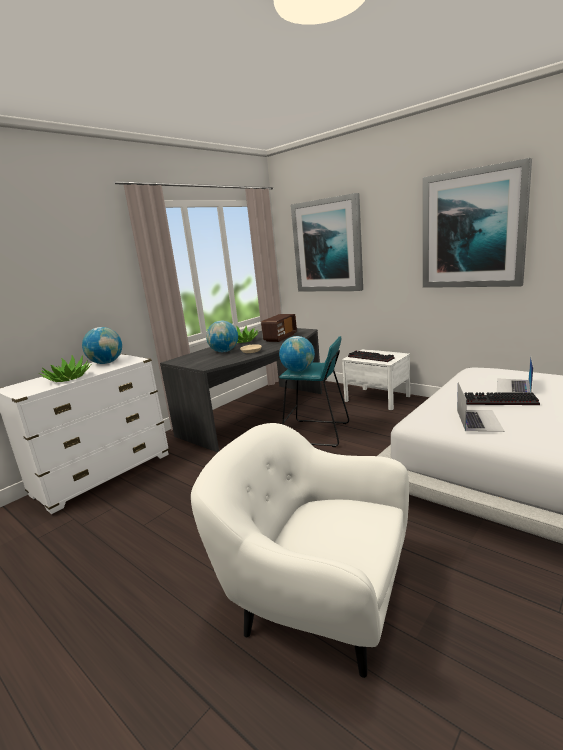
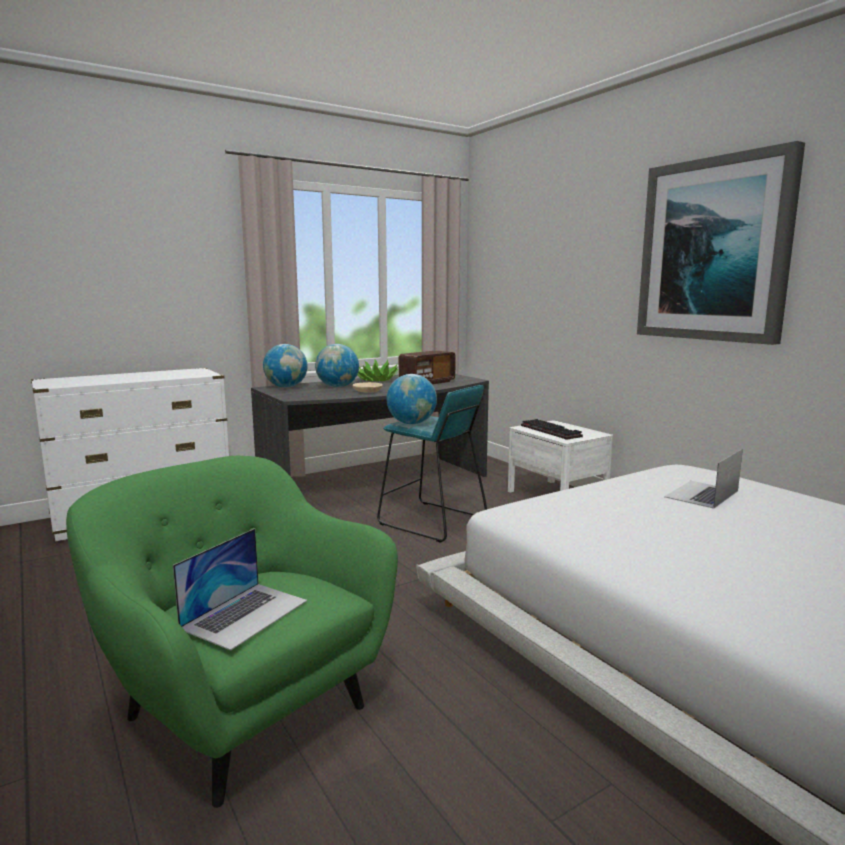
camera: 15 degrees right, 5 degrees down
(68, 378) = (112, 380): potted plant -> none
(106, 363) = (174, 373): globe -> globe (286, 387)
(316, 601) = (243, 708): white armchair -> green armchair
(328, 246) = (526, 264): picture -> none
(478, 420) = (589, 522): laptop -> laptop (245, 614)
(497, 401) = (648, 507): keyboard -> none

